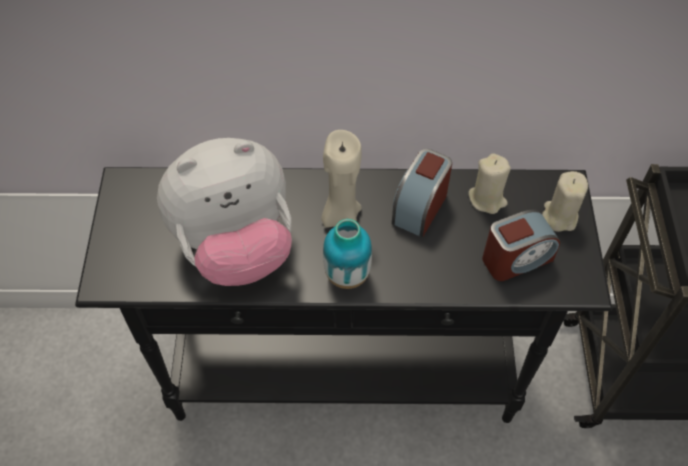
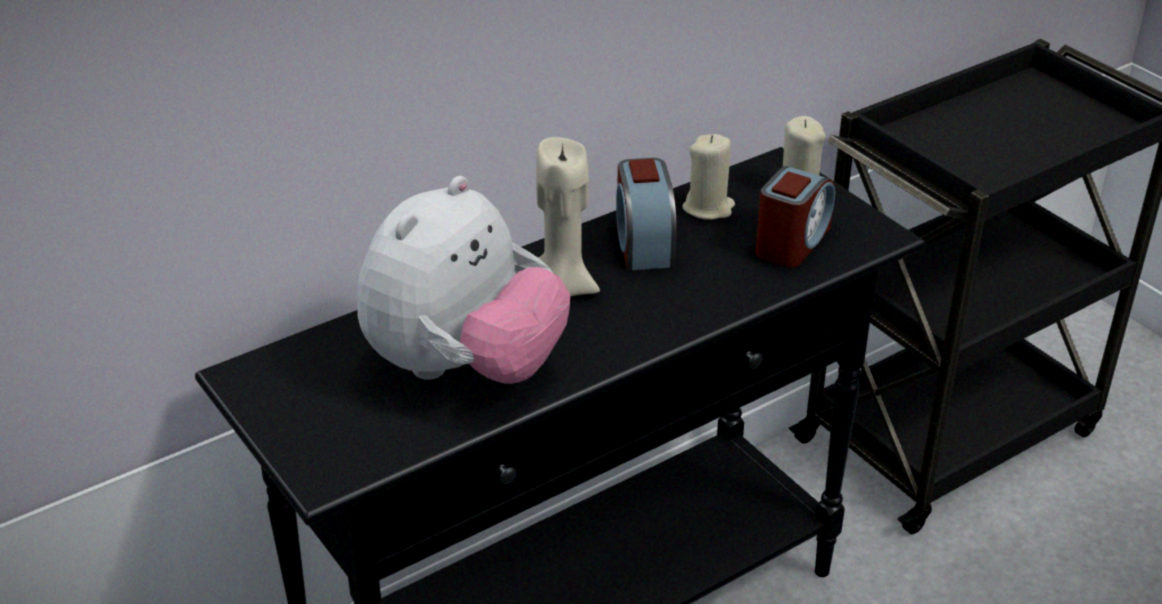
camera: 35 degrees left, 20 degrees down
(347, 275) = (627, 334): vase -> none

